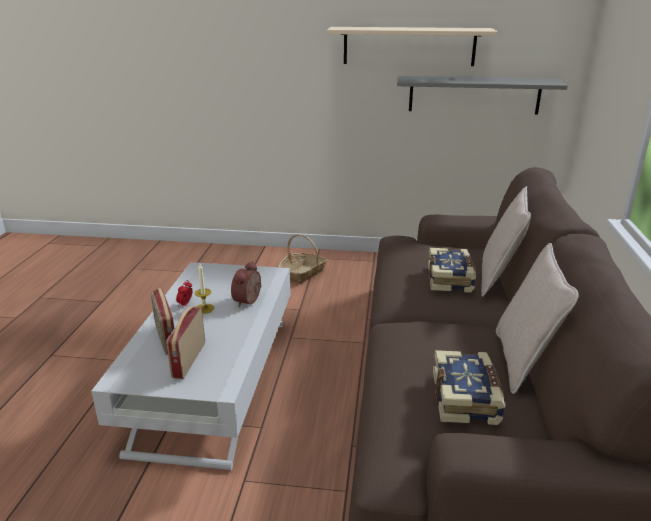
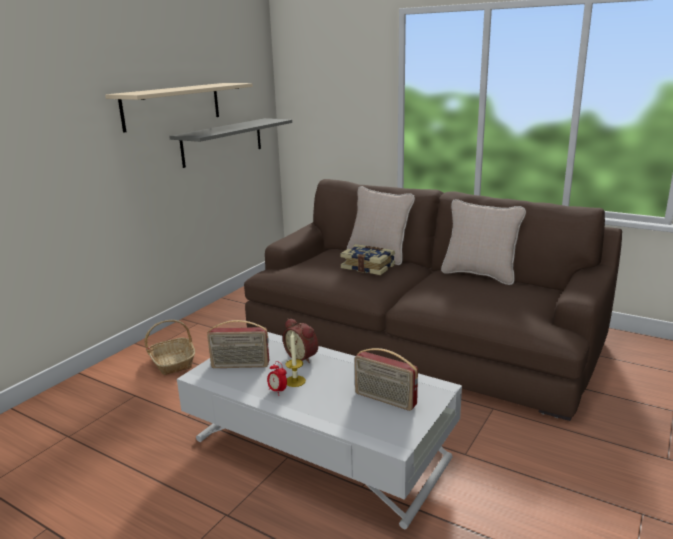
camera: 65 degrees left, 5 degrees down
(165, 338) = (337, 409): radio -> radio (240, 365)
(466, 398) = (514, 295): book -> none

